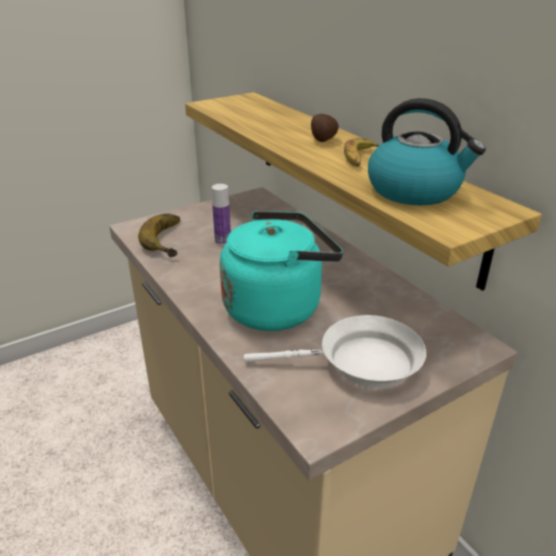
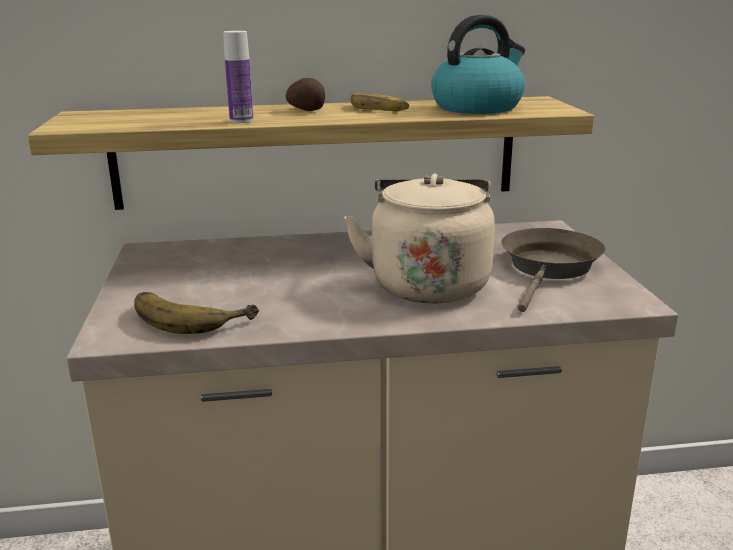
camera: 65 degrees left, 10 degrees down
(223, 241) = (244, 286): bottle -> bottle (241, 121)
(277, 307) = (428, 283): turquoise kettle -> beige kettle
(361, 363) = (549, 268): white frying pan -> brown frying pan

